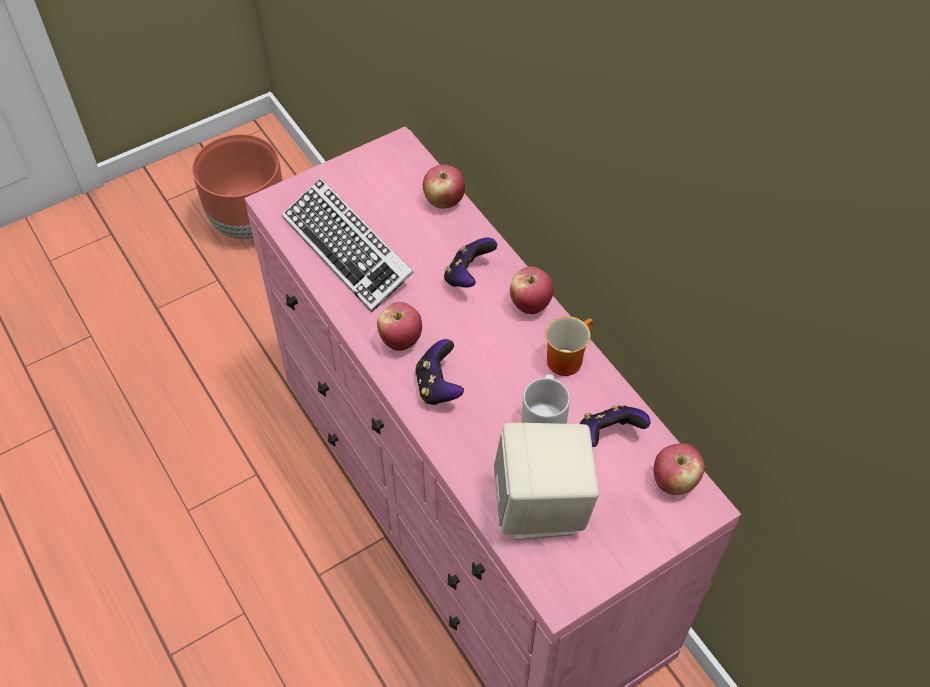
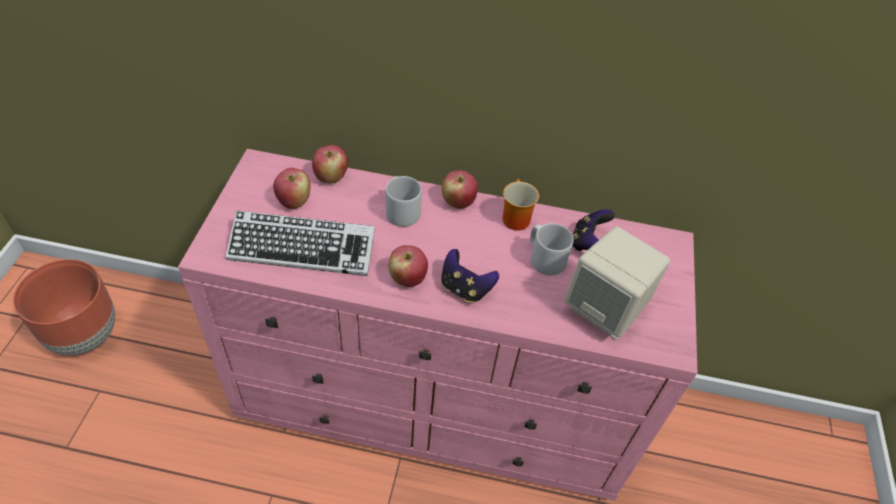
camera: 50 degrees left, 5 degrees down
(468, 276) = (401, 211): game controller -> grey mug
(674, 481) = (646, 241): apple -> apple (294, 201)

